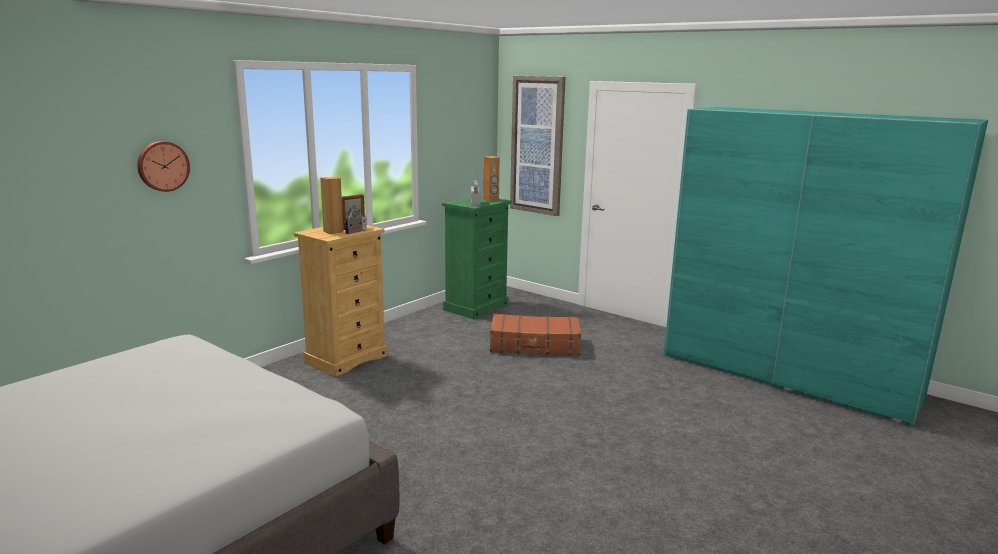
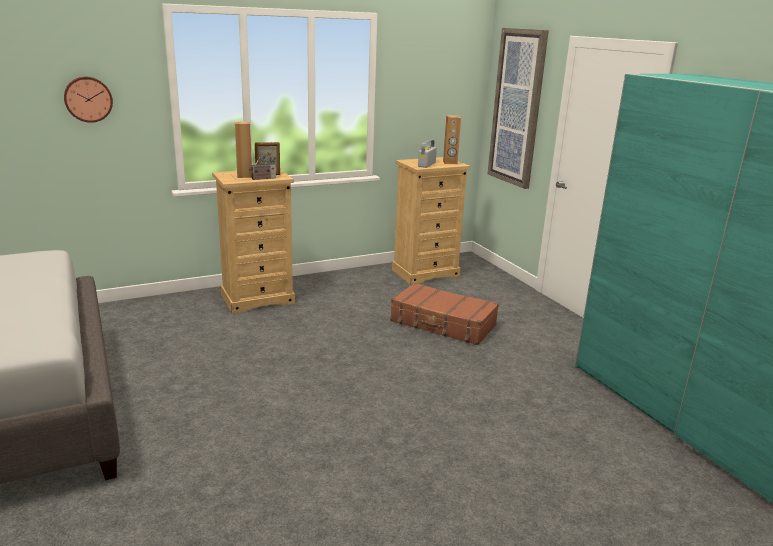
camera: 25 degrees right, 5 degrees up
(476, 307) = (425, 273): green dresser -> beige dresser

